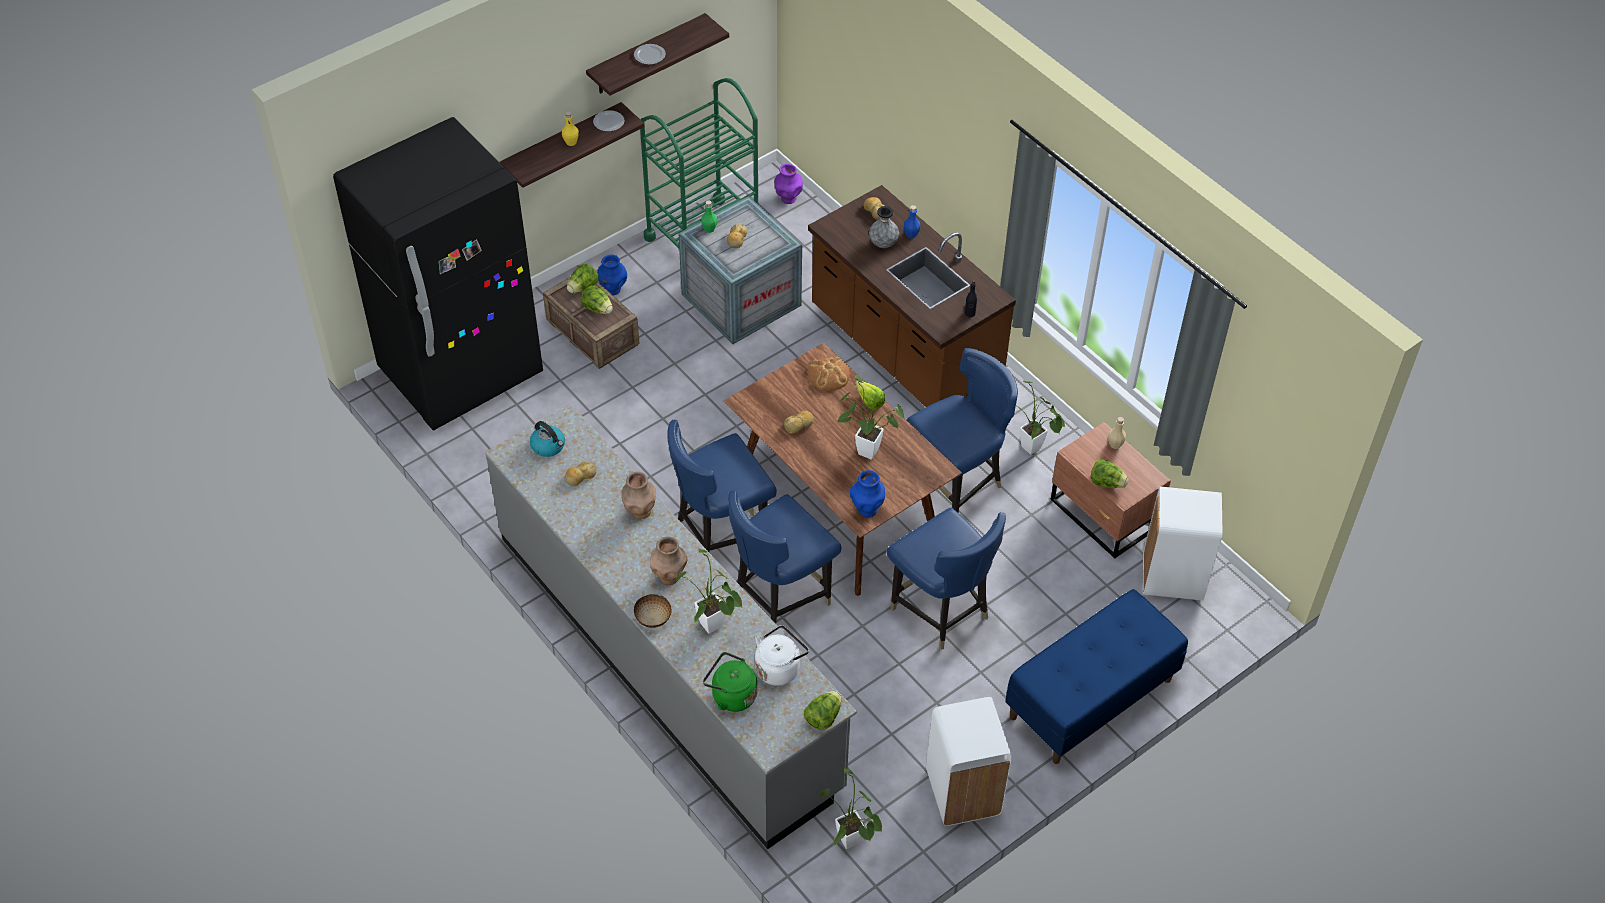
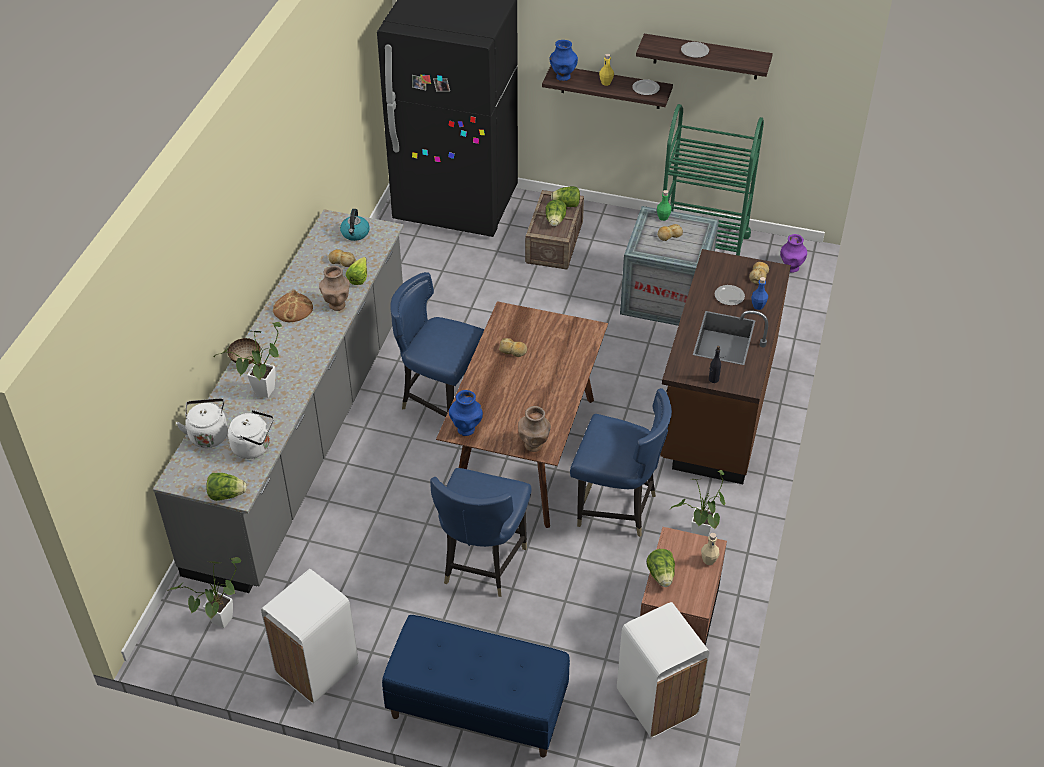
camera: 55 degrees right, 5 degrees down
(613, 290) = (603, 231): blue vase -> blue vase (563, 77)
(669, 576) = (291, 348): brown vase -> brown vase (534, 445)
(731, 695) = (208, 434): green kettle -> white kettle
(780, 596) = (412, 462): blue chair -> none
(828, 375) = (578, 342): bread -> bread (293, 309)
(863, 450) = (523, 398): potted plant -> none
(868, 399) = (576, 375): lettuce -> lettuce (360, 276)
(883, 244) = (730, 296): grey vase -> plate

